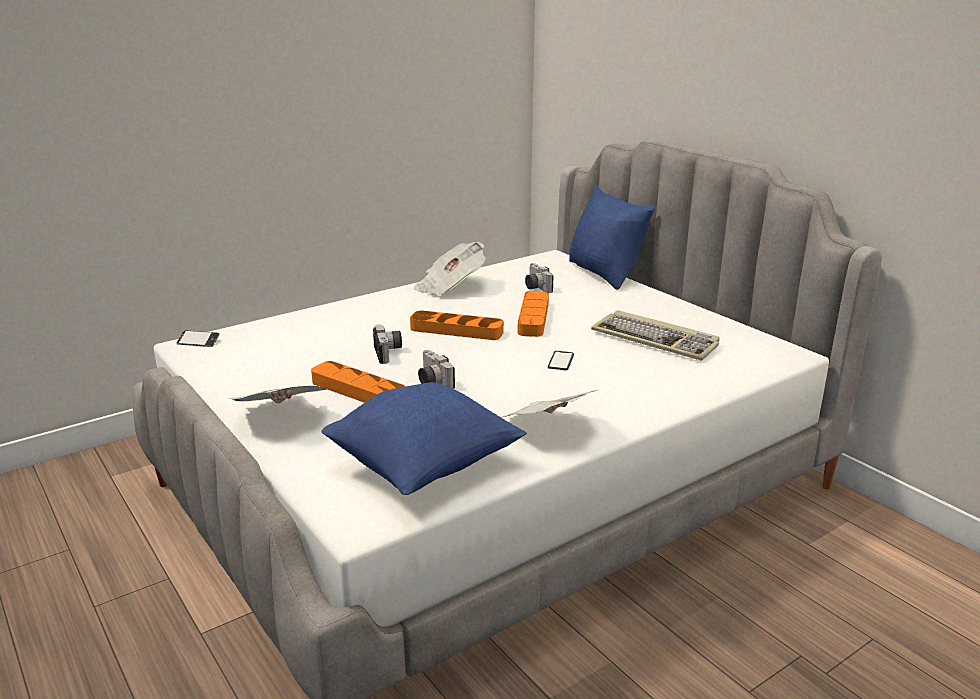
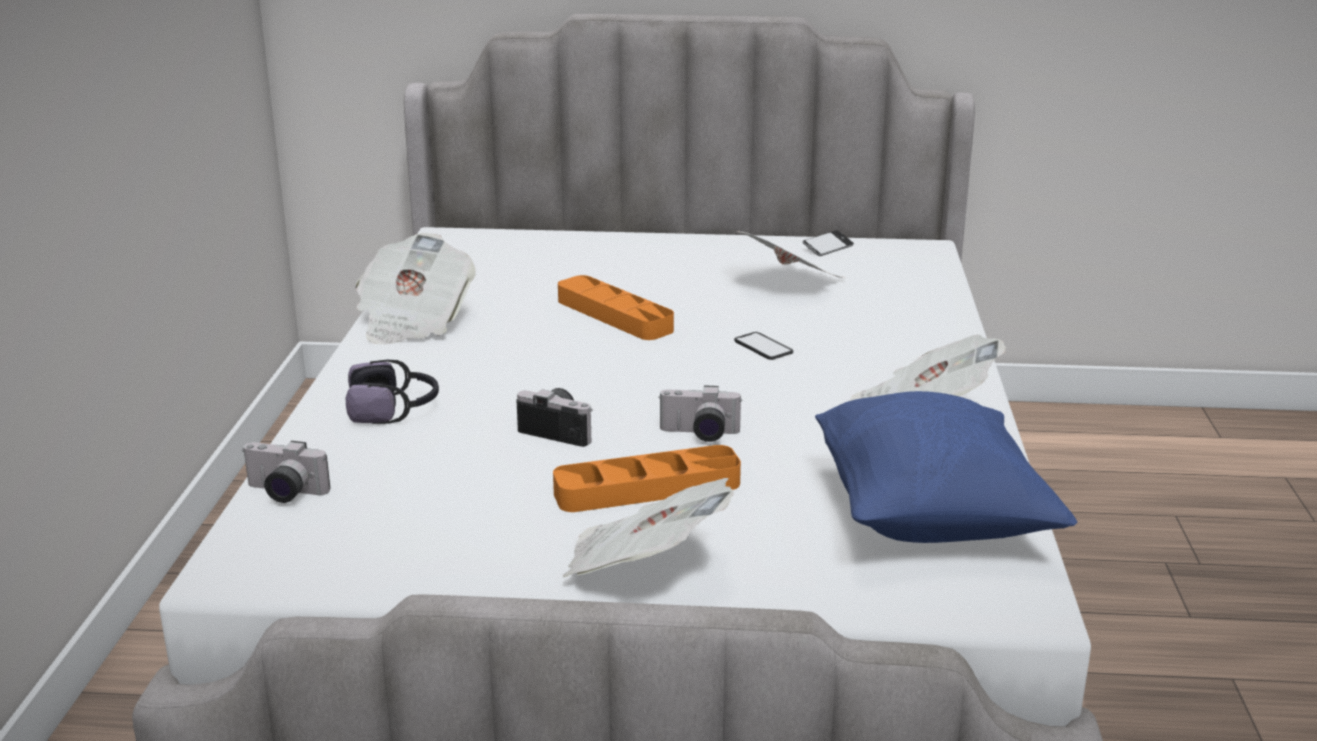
camera: 50 degrees left, 0 degrees up
(198, 342) = (238, 557): phone -> phone (827, 248)
(358, 317) = (394, 409): none -> headphones
(456, 330) = (567, 367): orange tray -> none
(535, 287) = (522, 280): camera -> camera (283, 493)
(605, 274) = (559, 235): blue pillow -> none
(656, 339) = (788, 284): keyboard -> newspaper

